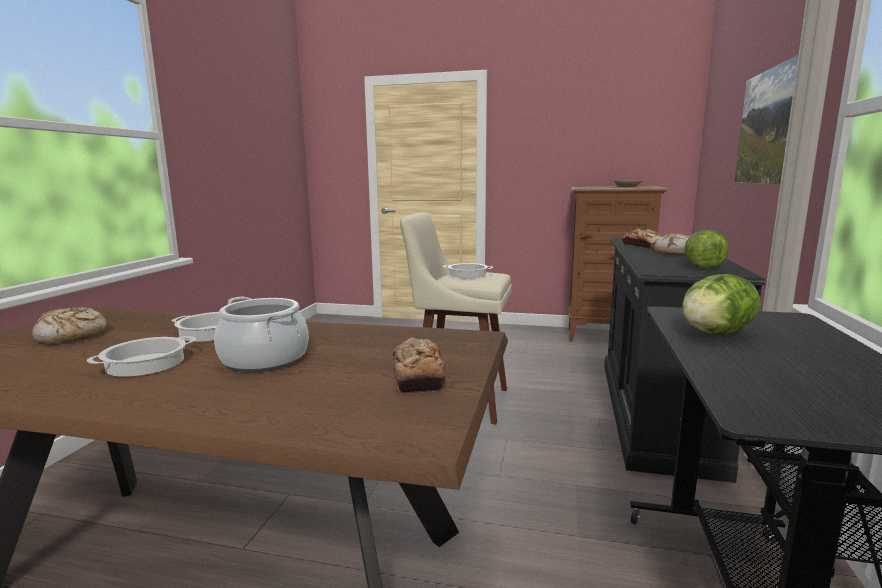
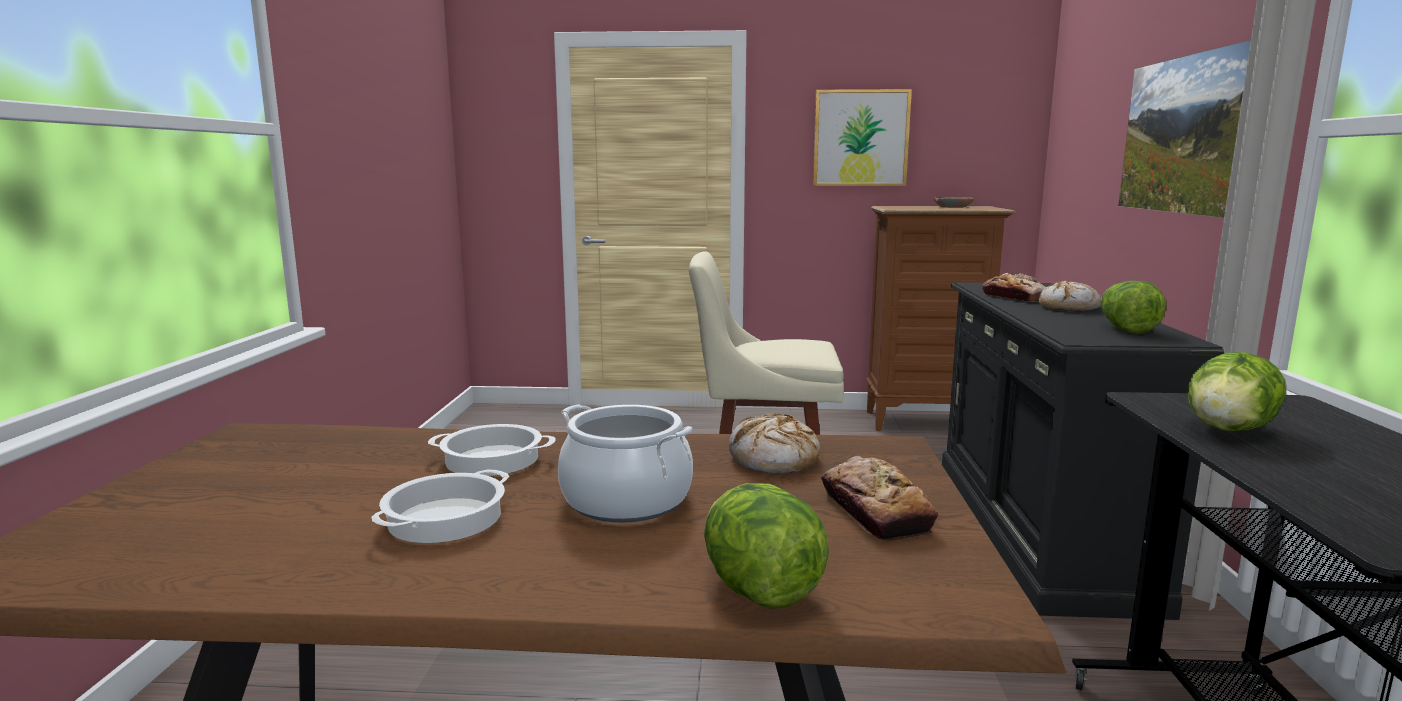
camera: 10 degrees left, 0 degrees up
(72, 336) = (261, 477): bread -> bread (774, 459)
(287, 417) = (760, 590): none -> lettuce
(468, 274) = (777, 344): cooking pot -> none
(564, 140) = (860, 138): none -> picture

